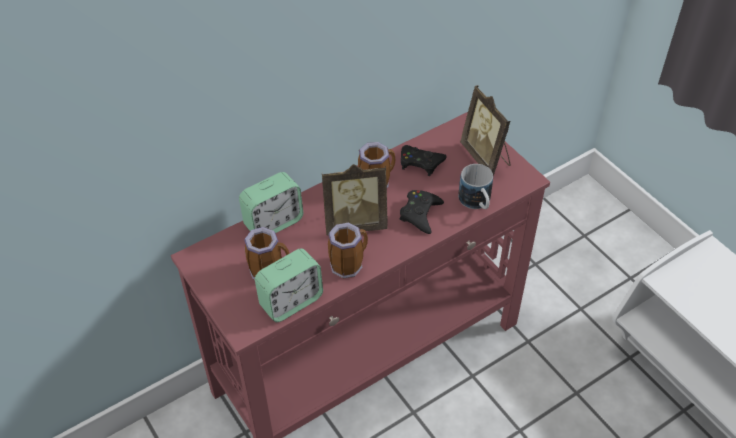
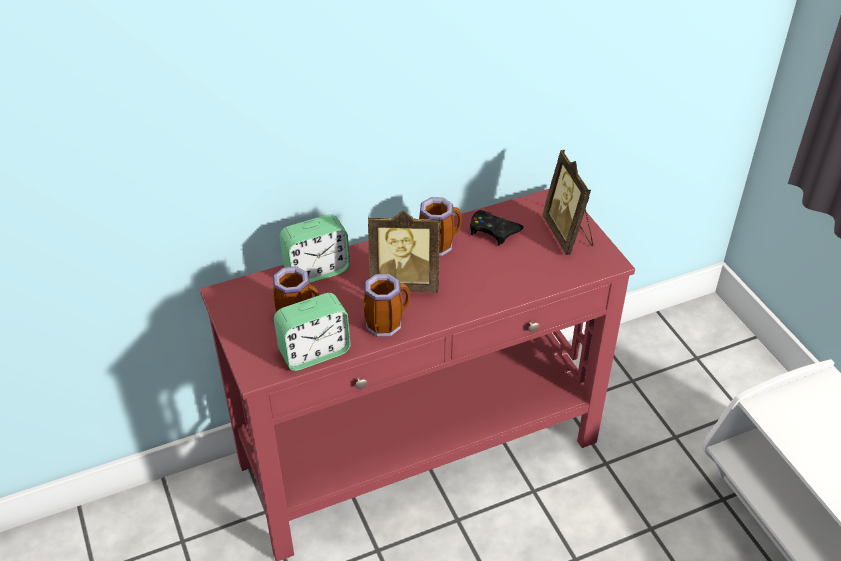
camera: 10 degrees right, 5 degrees down
(420, 214) = (479, 283): black game controller -> none
(477, 203) = (545, 280): mug -> none

